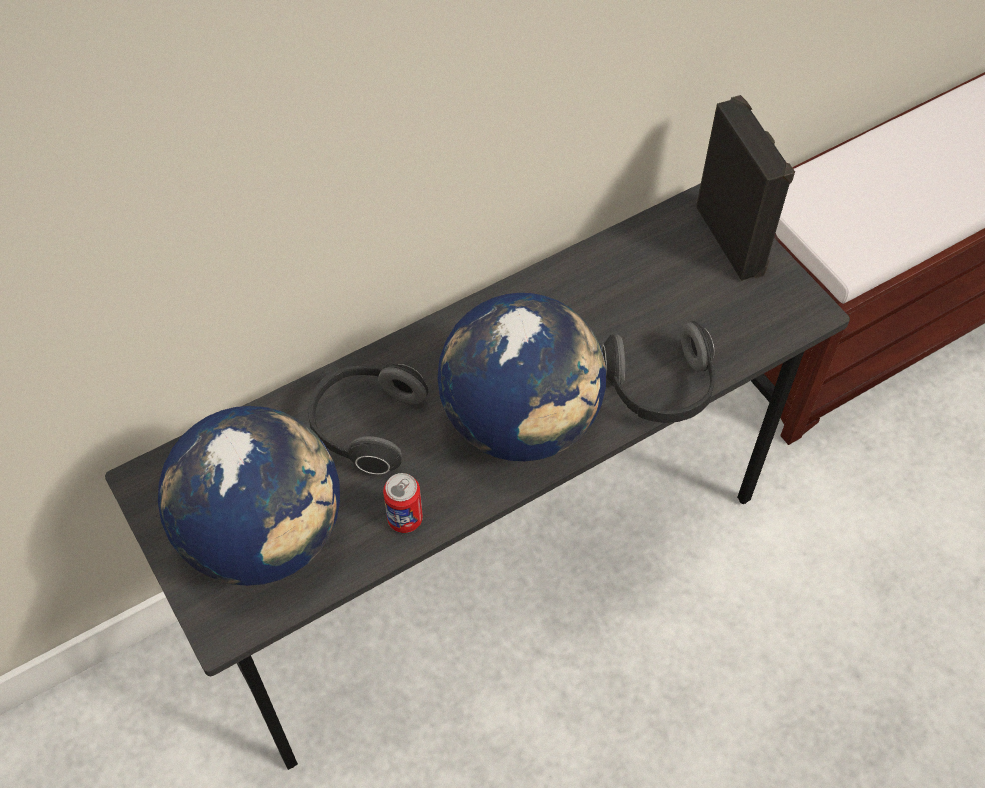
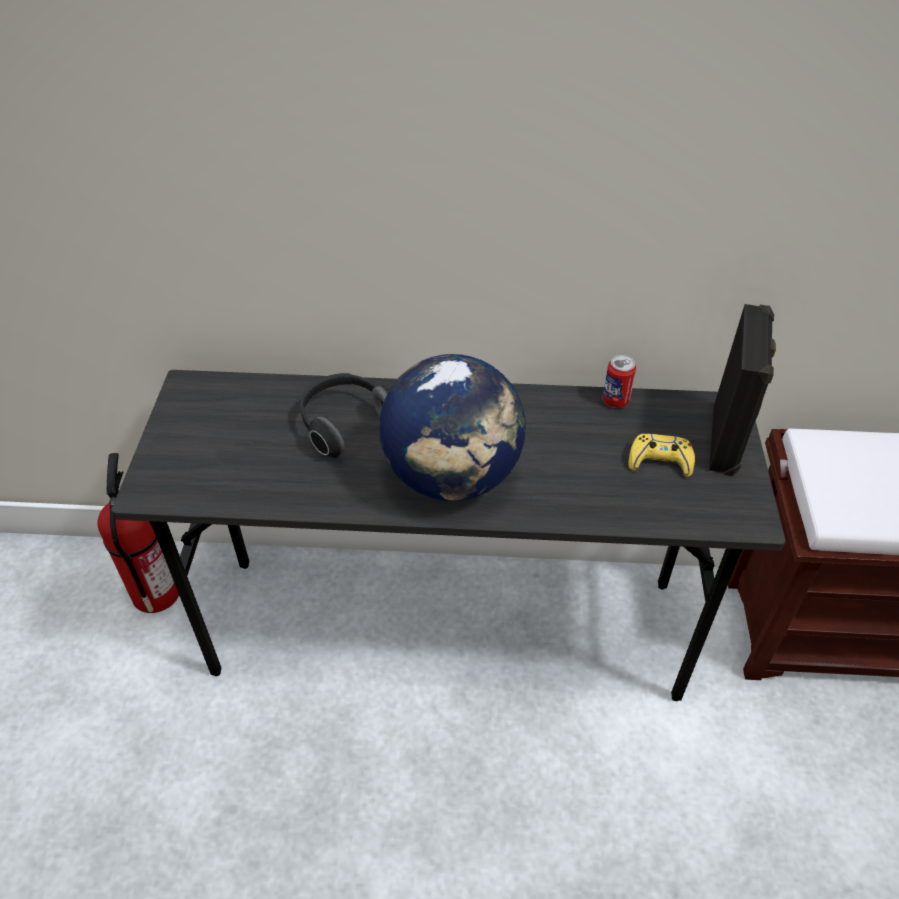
camera: 35 degrees right, 10 degrees down
(142, 725) = (155, 591): none -> fire extinguisher
(265, 535) = (222, 453): globe -> none
(405, 519) = (317, 493): can -> can (615, 400)
(660, 389) = (576, 510): headphones -> none
(693, 295) = (660, 461): none -> yellow game controller

